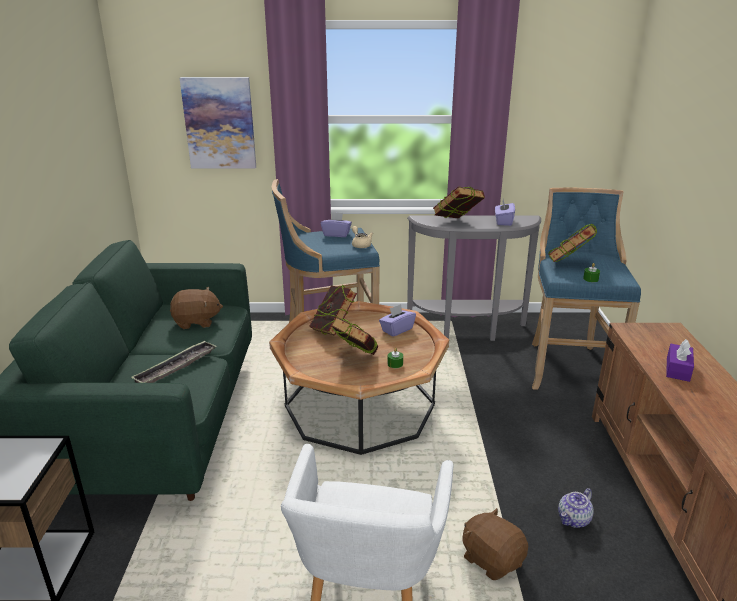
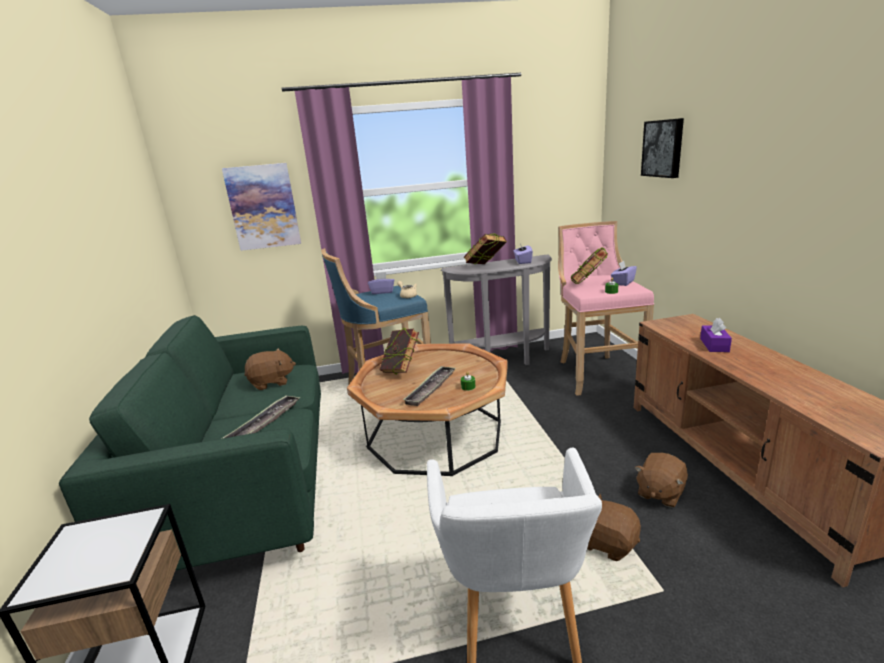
camera: 10 degrees left, 5 degrees down
(355, 358) = (431, 388): book -> tray
(397, 330) = (457, 361): purple tissue box -> purple tissue box (623, 282)
(568, 366) = (596, 373): blue stool -> pink stool
(574, 520) = (659, 493): teapot -> brown plush toy
(687, 115) = (663, 148): none -> picture

